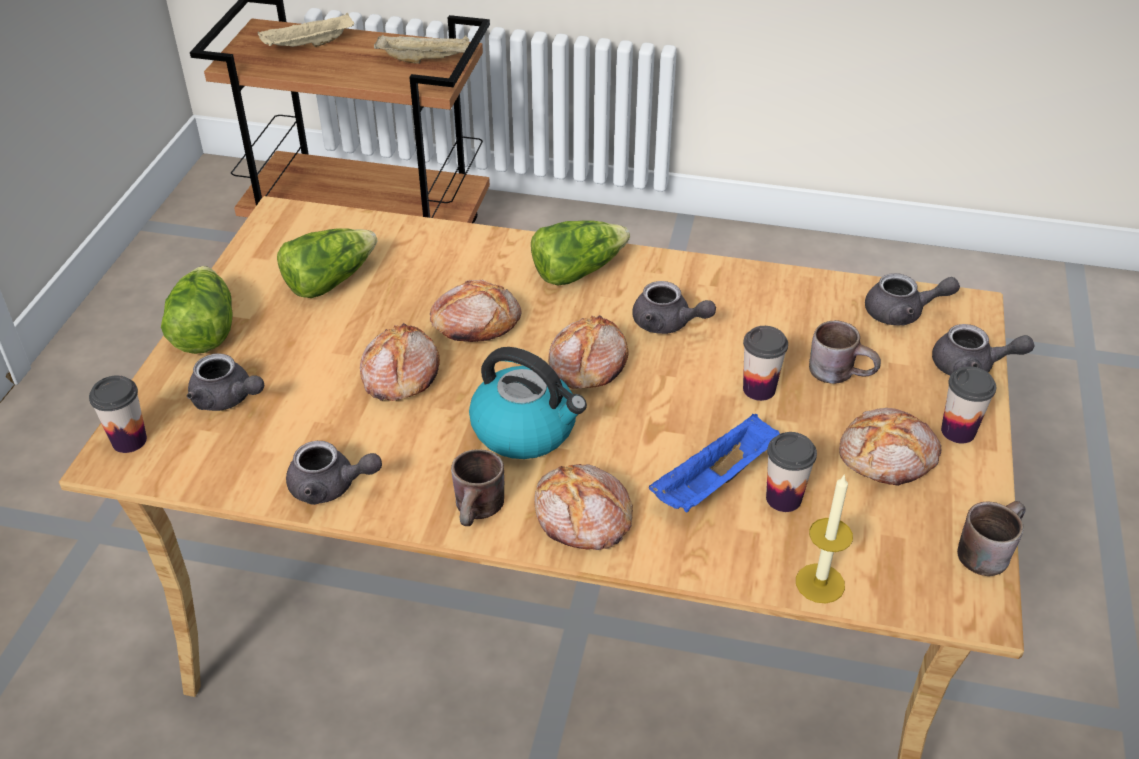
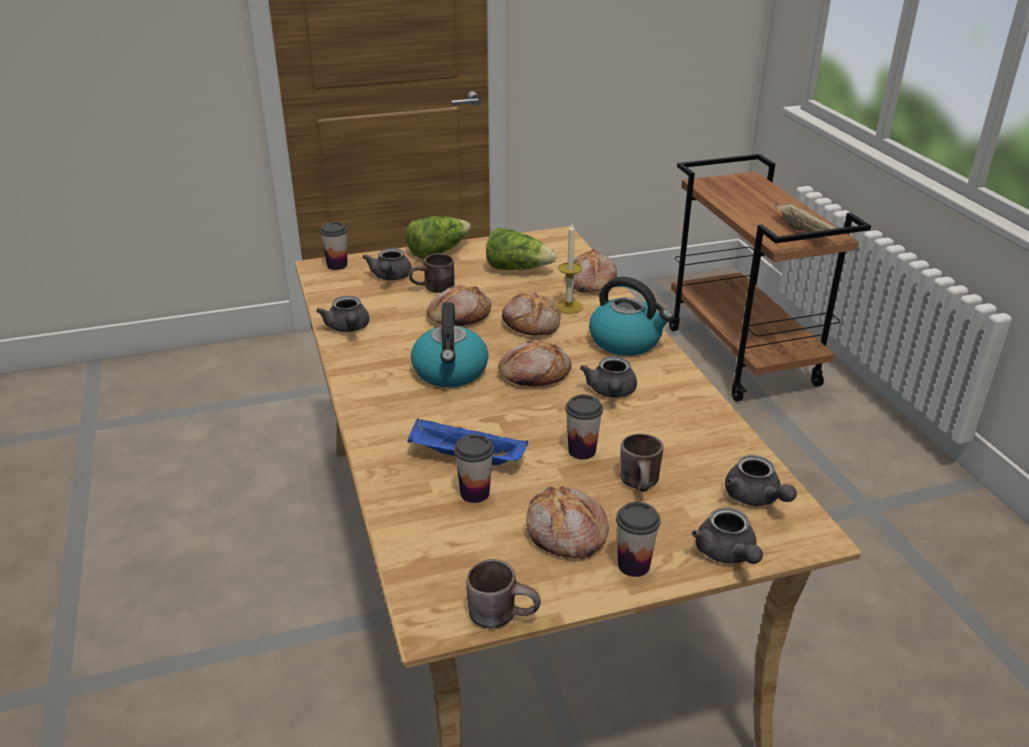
camera: 60 degrees right, 10 degrees down
(308, 46) = (755, 195): beige tray -> none
(481, 511) = (366, 380): brown mug -> brown mug (434, 290)
(577, 271) = (626, 341): lettuce -> kettle
(582, 518) = (388, 416): bread -> bread (589, 282)
(820, 583) = (402, 532): candle -> candle (568, 306)

